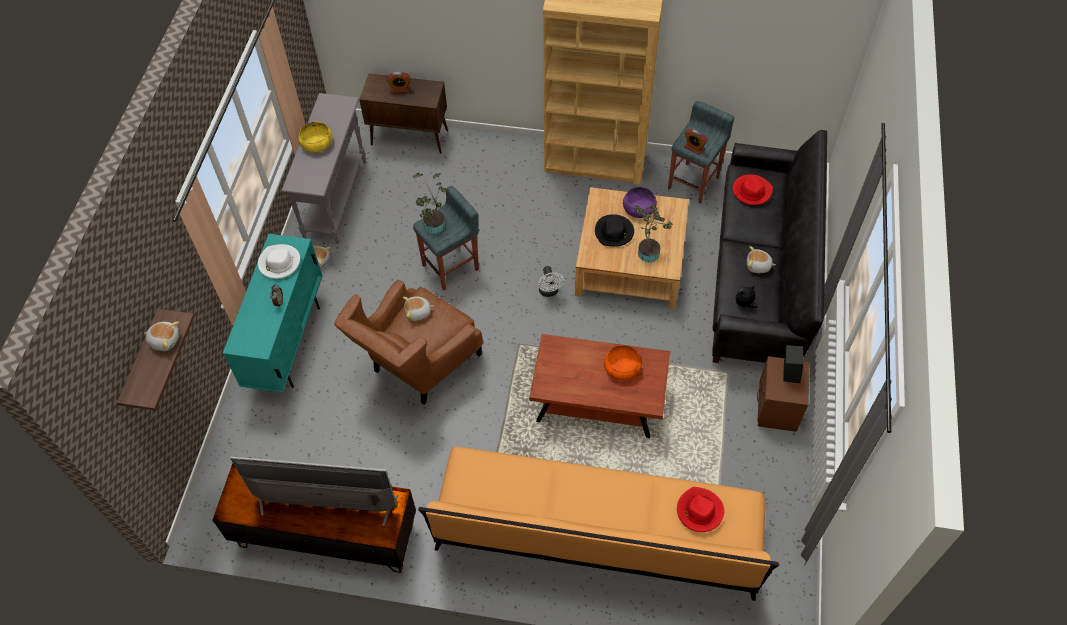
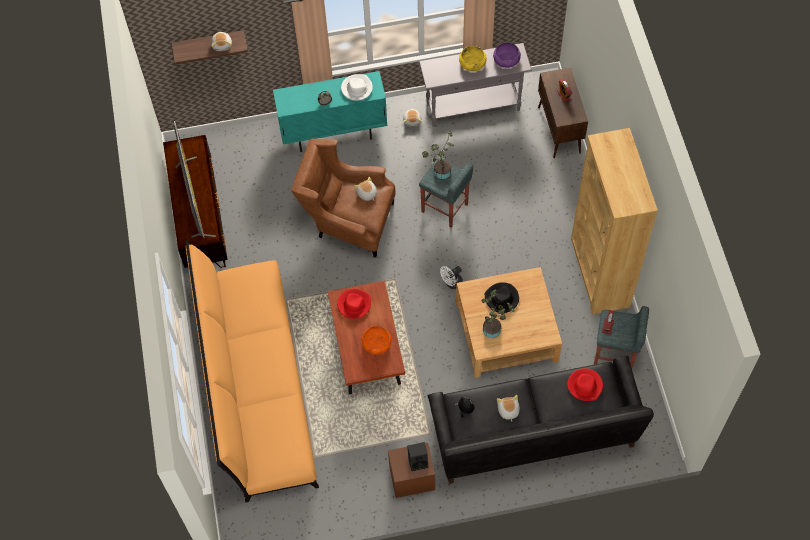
camera: 70 degrees right, 5 degrees up
(639, 208) = (535, 309): purple bowl -> purple bowl (506, 59)
(699, 511) = (278, 430): red hat -> red hat (354, 304)

